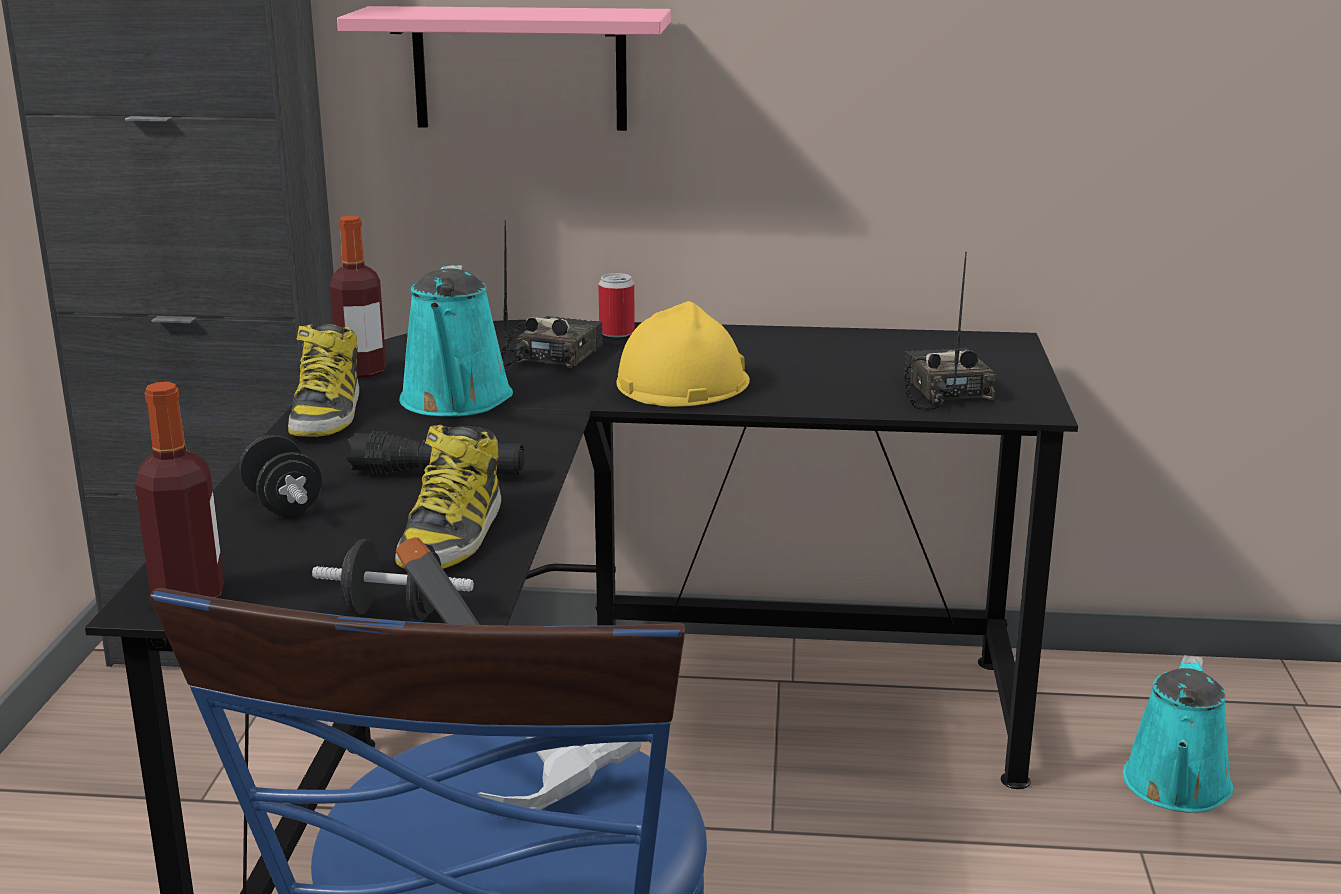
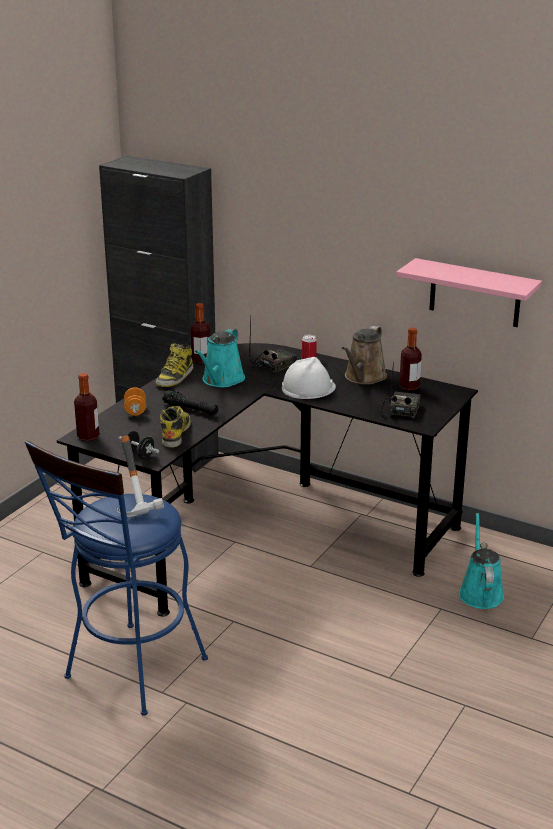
camera: 25 degrees right, 5 degrees up
(283, 505) = (135, 411): black dumbbell -> orange dumbbell
(452, 535) = (176, 433): boot -> boot turned 150 degrees clockwise
(520, 68) = (285, 247): pink shelf -> pink shelf (475, 293)
(682, 383) = (308, 387): yellow hard hat -> white hard hat
(780, 347) = (364, 377): none -> brown watering can
(897, 348) = (409, 387): none -> bottle
(1176, 789) = (480, 592): turquoise watering can -> turquoise watering can turned 135 degrees clockwise

